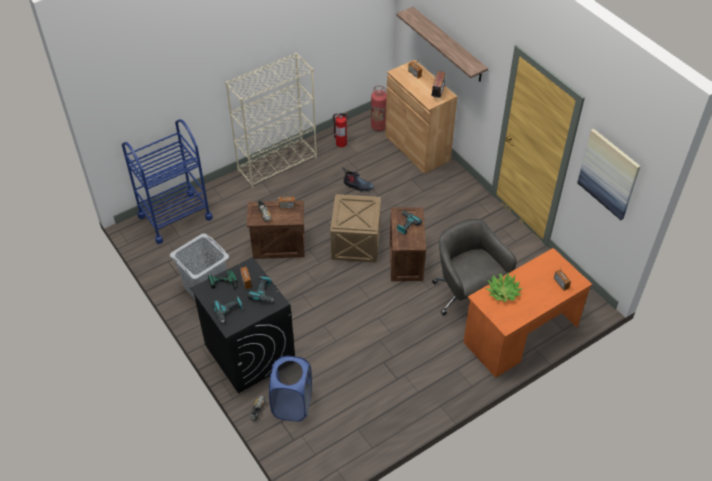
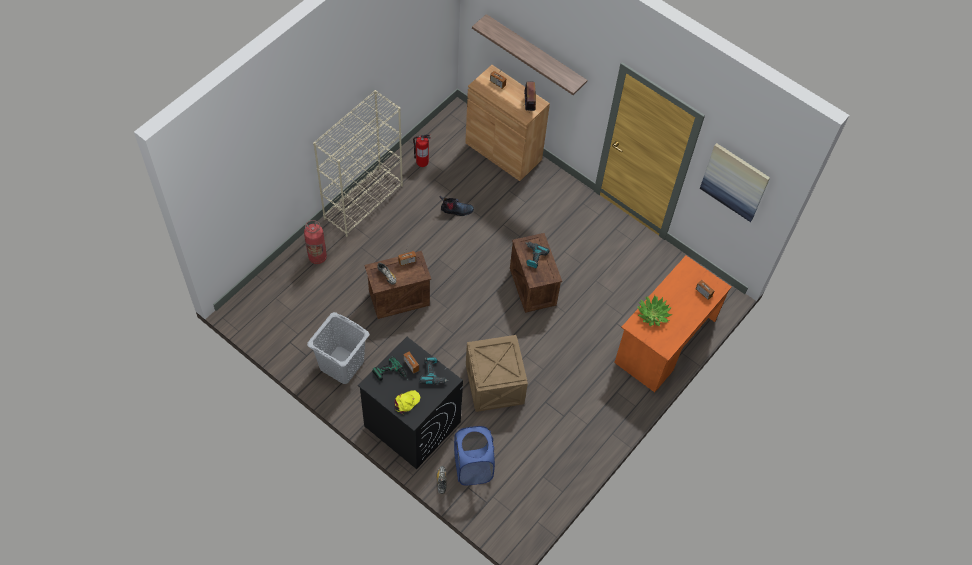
camera: 20 degrees left, 10 degrees up
(175, 217) = (277, 289): blue cart -> none
(229, 312) = (406, 402): power drill -> yellow cap
(355, 243) = (476, 278): crate -> crate (494, 385)
(378, 127) = (455, 133): fire extinguisher -> fire extinguisher (317, 257)
(466, 296) = (603, 312): grey office chair -> none

